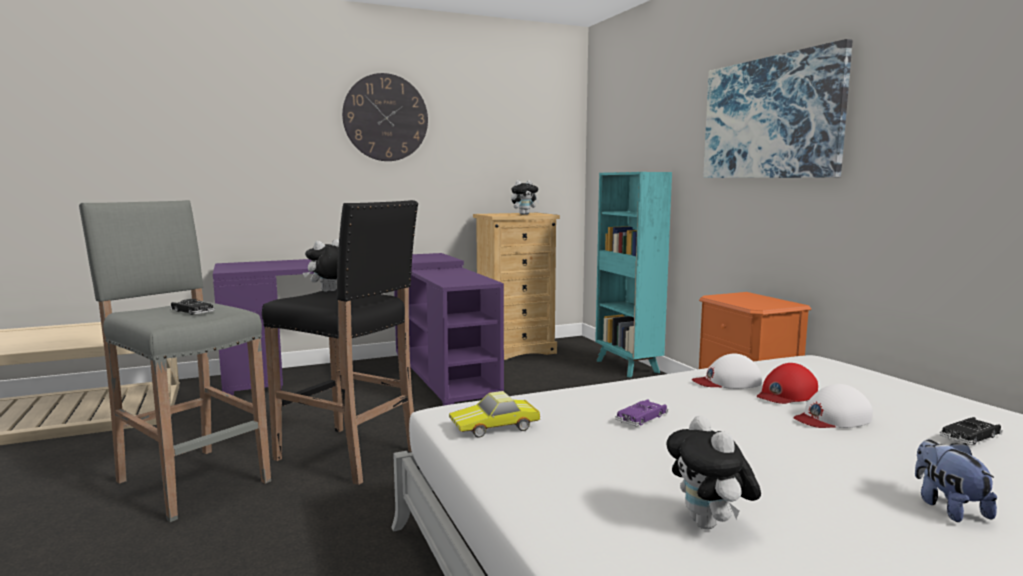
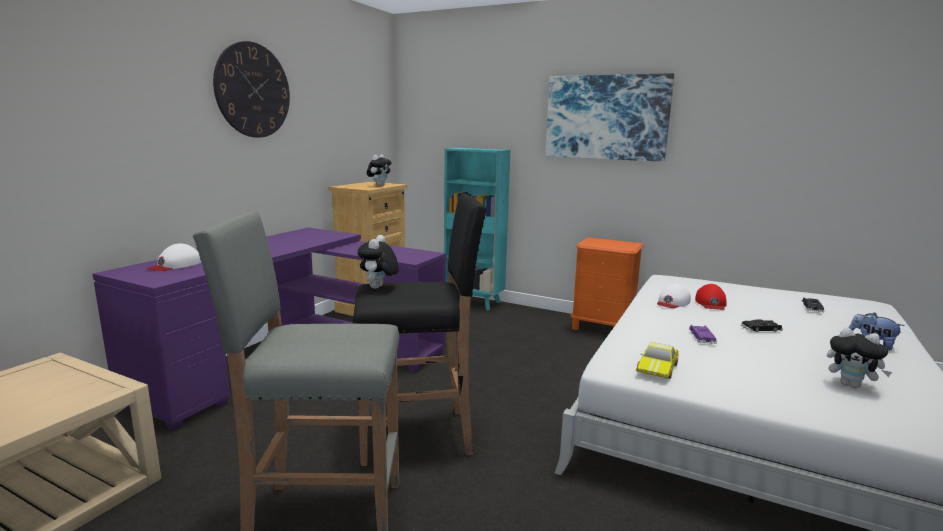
camera: 40 degrees left, 5 degrees up
(192, 311) = (342, 338): black toy car -> black toy car (761, 329)
(832, 418) = (756, 312): white cap -> white cap (175, 265)

